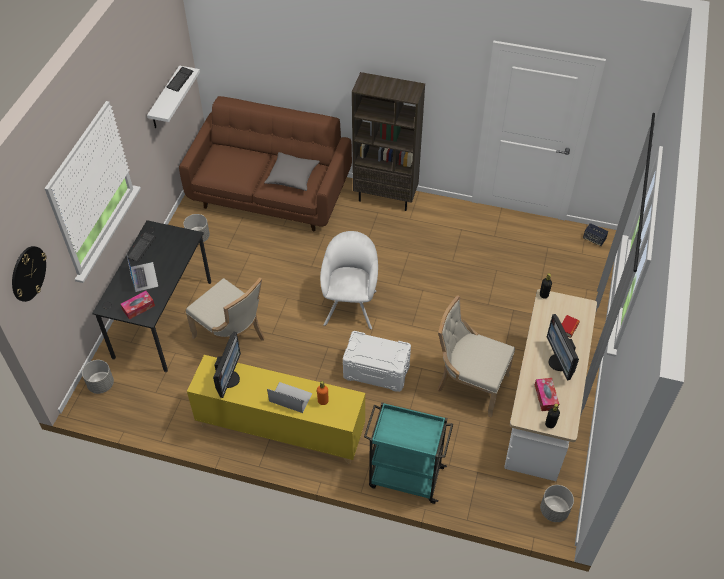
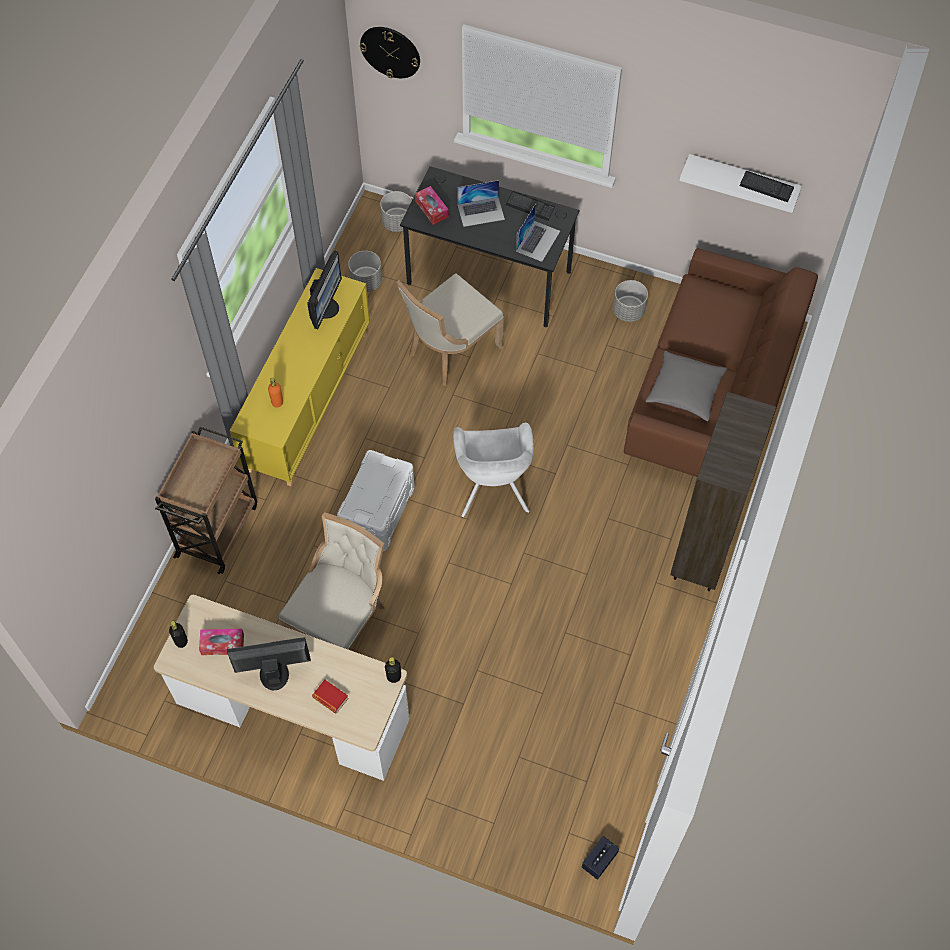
camera: 95 degrees right, 10 degrees up
(229, 379) = (326, 308): monitor -> monitor turned 90 degrees counterclockwise
(290, 397) = (289, 369): laptop -> laptop (538, 241)
(350, 304) = (492, 489): white armchair -> white armchair turned 75 degrees clockwise
(404, 477) = (218, 529): turquoise cart -> brown cart
(554, 510) = (138, 694): grey planter -> grey planter (366, 282)

